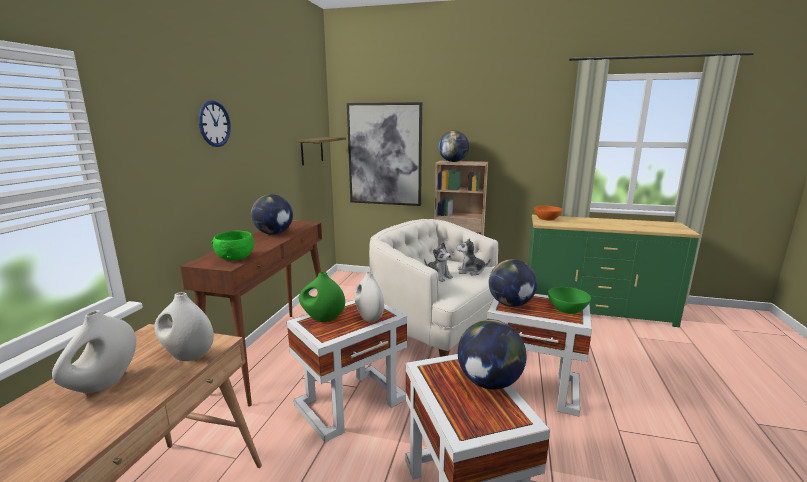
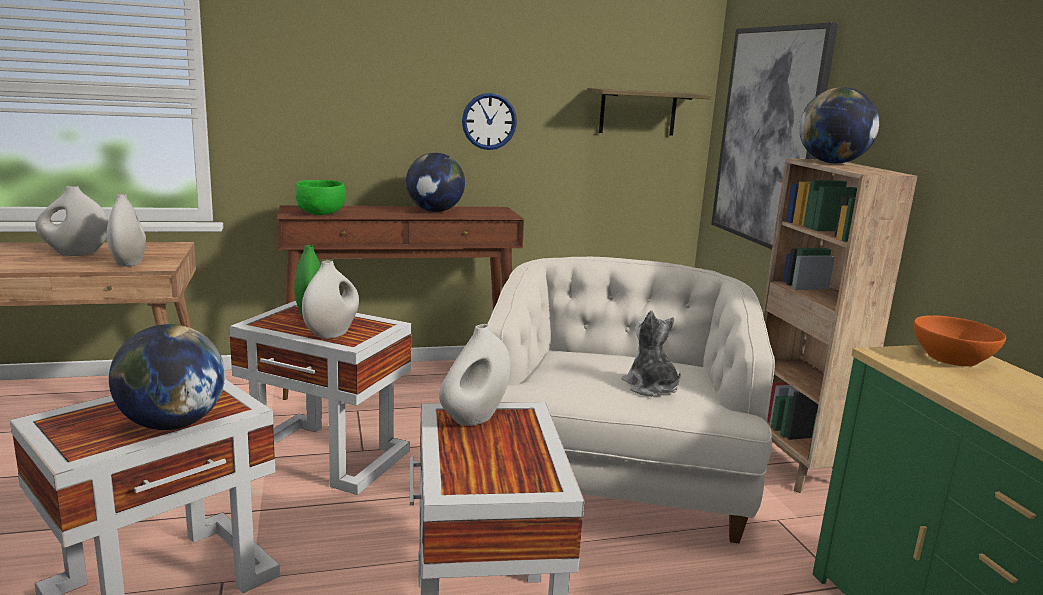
camera: 60 degrees right, 0 degrees up
(214, 124) = (388, 45): wall clock -> wall clock (489, 121)
(438, 276) = (586, 366): plush toy -> none
(510, 304) = (474, 418): globe -> white vase
(567, 309) = (506, 475): green bowl -> none

